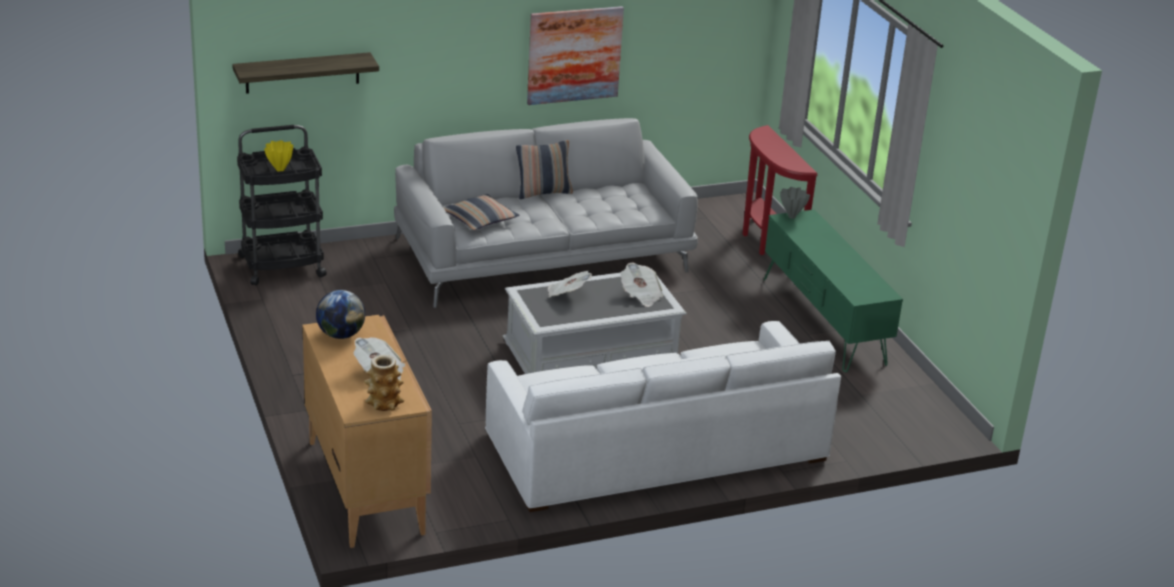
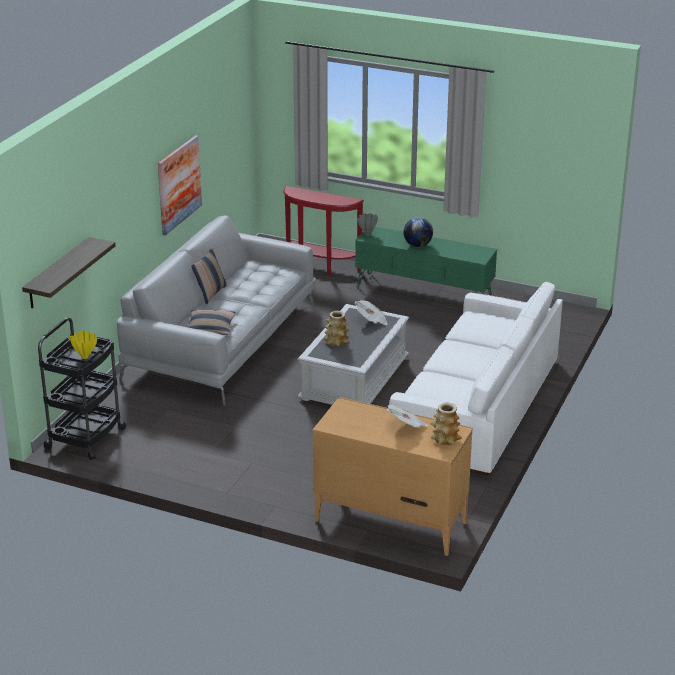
camera: 45 degrees left, 0 degrees up
(340, 335) = (344, 421): globe -> globe (417, 245)
(567, 294) = (336, 342): newspaper -> vase

